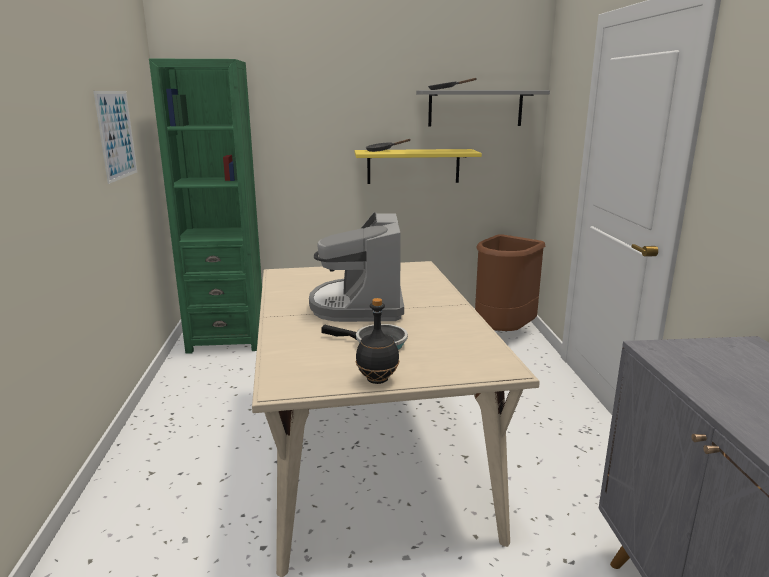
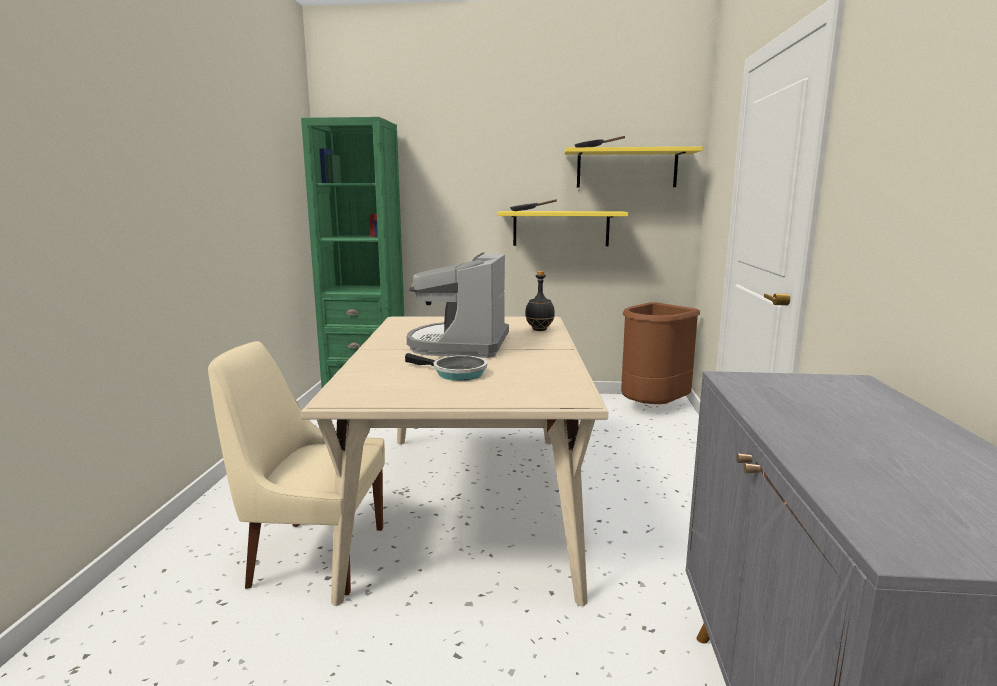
camera: 10 degrees right, 5 degrees down
(116, 135) = (261, 184): picture -> none
(239, 525) = (313, 556): none -> beige chair
(376, 380) = (435, 399): black bottle -> black bottle (539, 330)
(475, 108) = (626, 169): grey shelf -> yellow shelf

